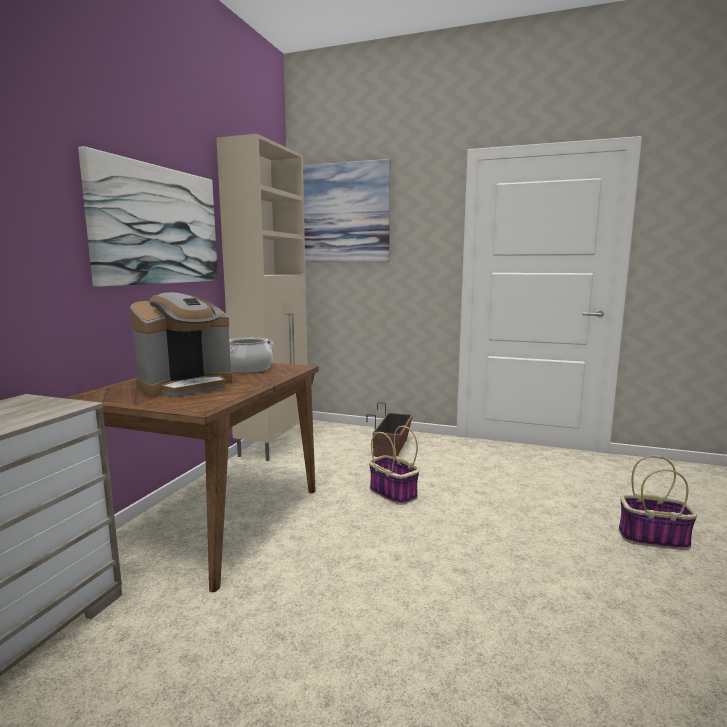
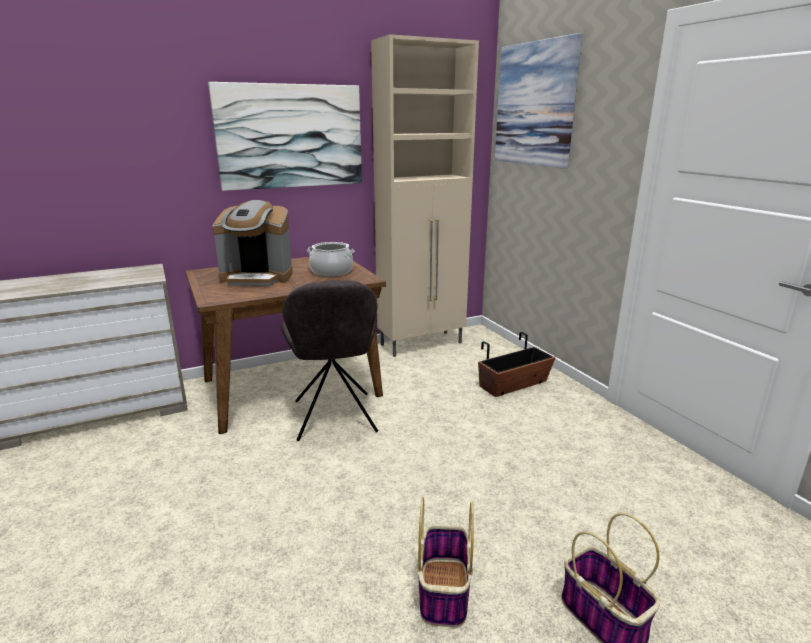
camera: 45 degrees right, 10 degrees up
(308, 523) = (334, 418): none -> grey chair
(392, 493) = (432, 426): basket -> basket (443, 590)

